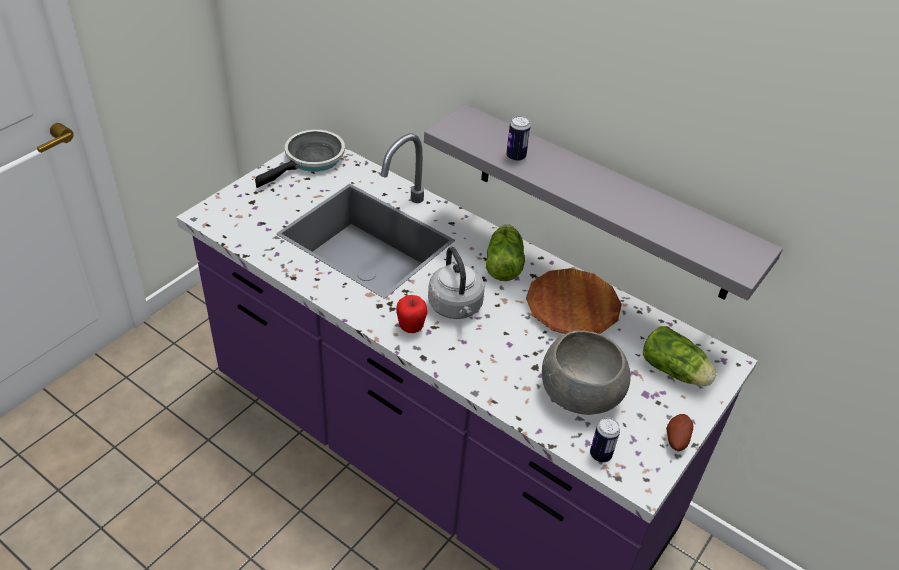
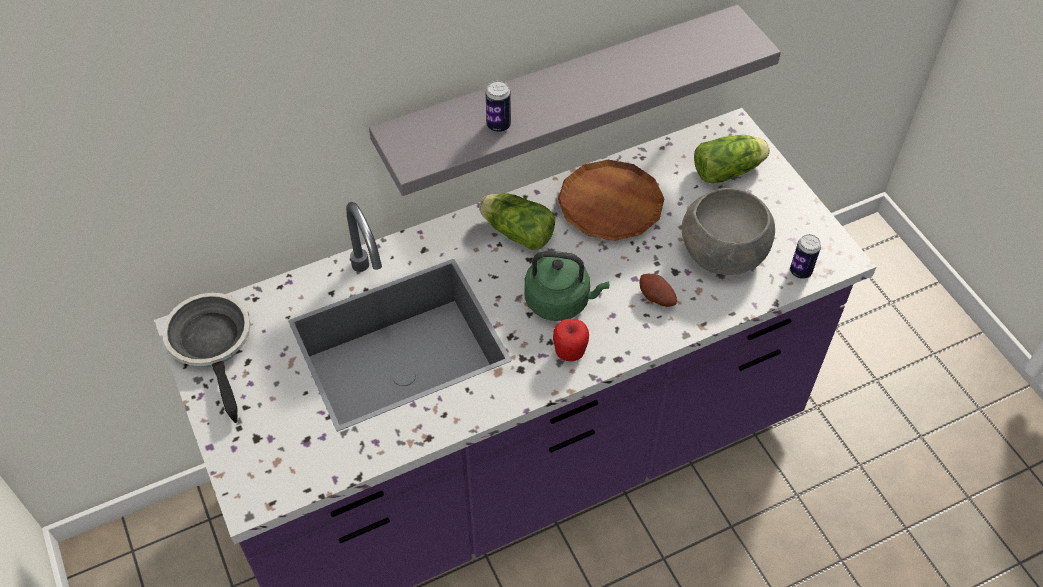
camera: 60 degrees left, 10 degrees up
(456, 307) = (560, 301): grey kettle -> green kettle
(676, 439) = (805, 210): potato -> potato (655, 298)

